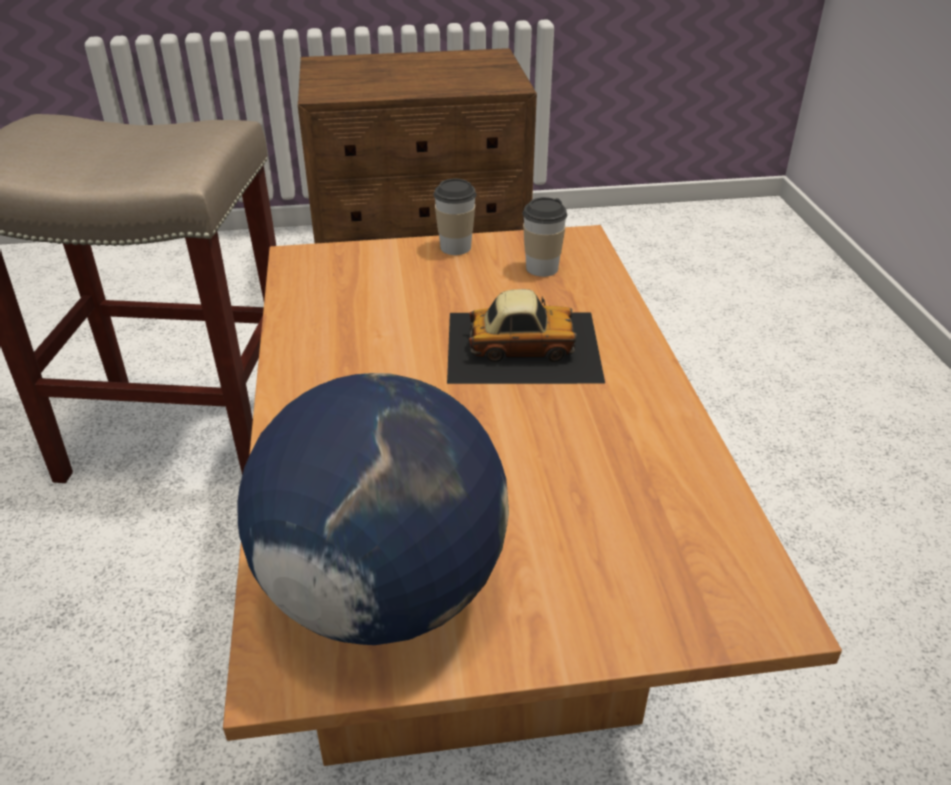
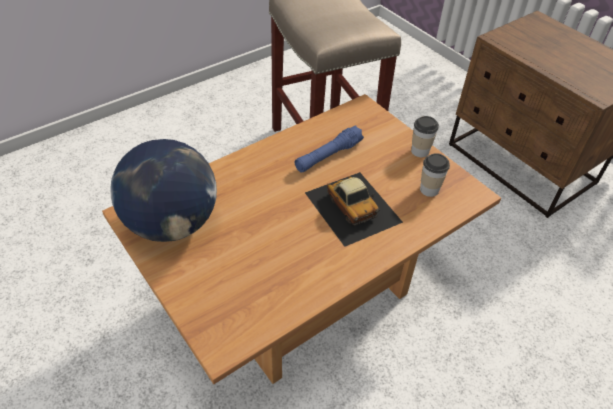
camera: 60 degrees right, 10 degrees up
(381, 329) = (328, 156): none -> blue flashlight

